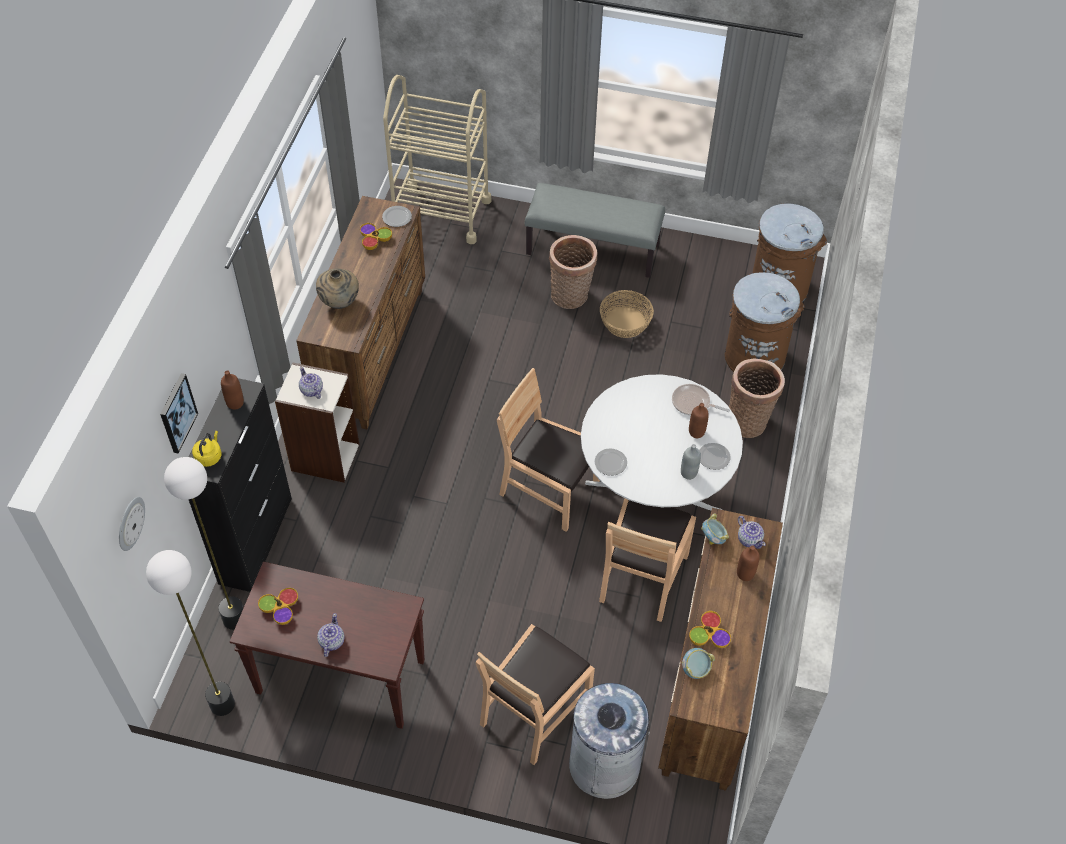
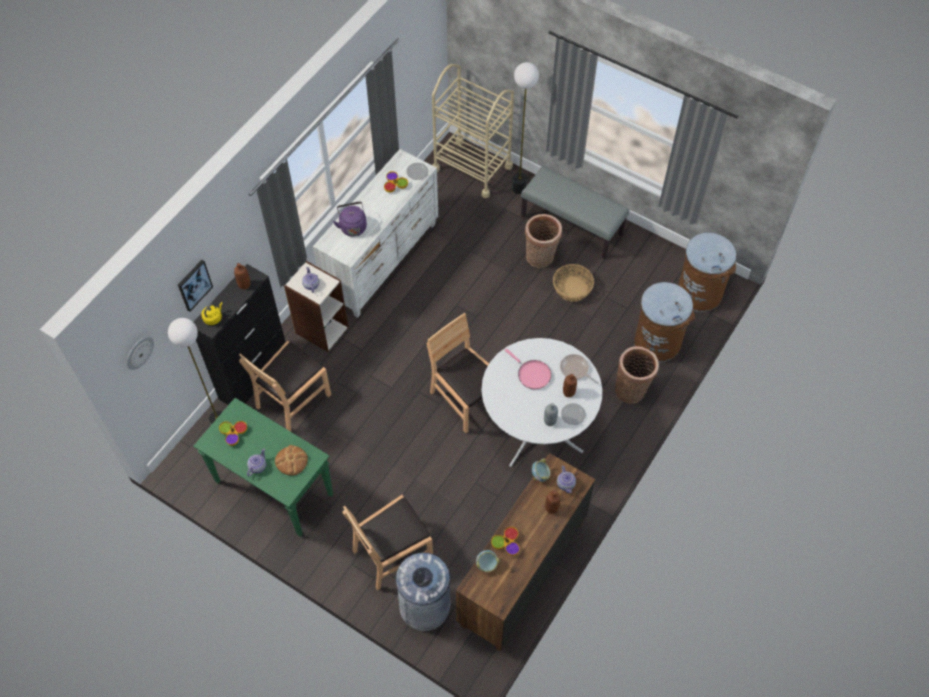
camera: 20 degrees right, 5 degrees up
(222, 704) = (192, 482): floor lamp -> floor lamp (519, 188)
(339, 677) = (273, 488): brown console table -> green console table
(340, 303) = (352, 226): beige vase -> purple kettle
(372, 352) = (382, 261): brown dresser -> white dresser
(375, 620) = (291, 461): none -> bread
(611, 463) = (498, 397): plate -> none
(641, 423) = (532, 374): none -> pink frying pan
(642, 577) = (505, 482): brown chair -> brown chair (292, 400)

